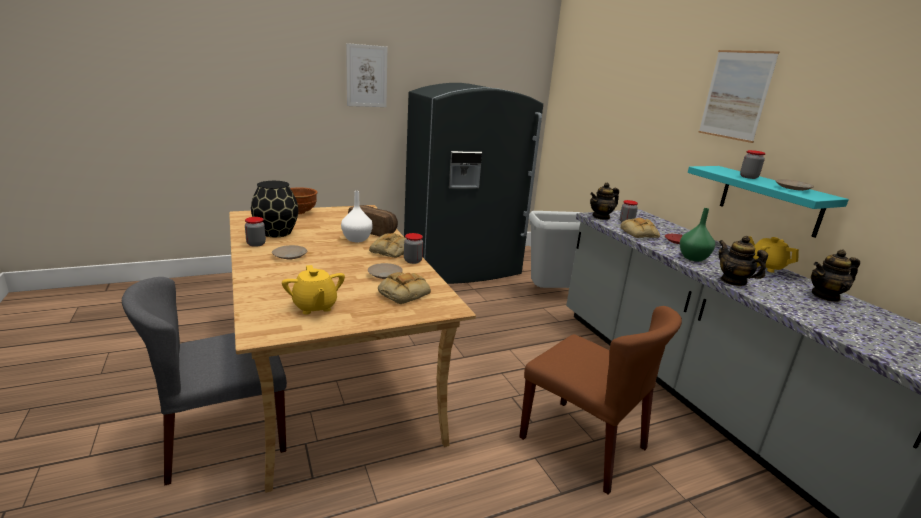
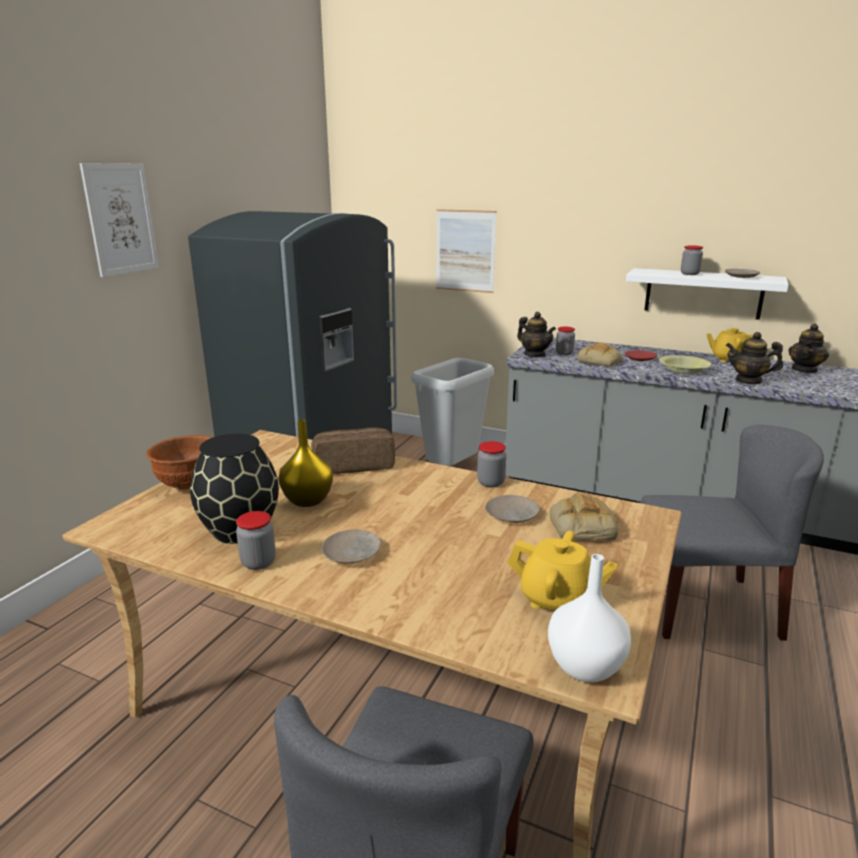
camera: 40 degrees left, 0 degrees up
(323, 234) = (309, 500): none -> yellow vase
(357, 239) = (368, 486): white vase -> white vase (586, 666)
(391, 251) = (440, 482): bread -> none
(583, 443) = (706, 607): brown chair -> grey chair
(601, 217) = (534, 355): teapot -> teapot turned 60 degrees counterclockwise
(692, 258) = (683, 370): green vase -> yellow bowl
(736, 95) = (641, 189): picture -> picture (465, 251)
(770, 200) = (703, 293): turquoise shelf -> white shelf

